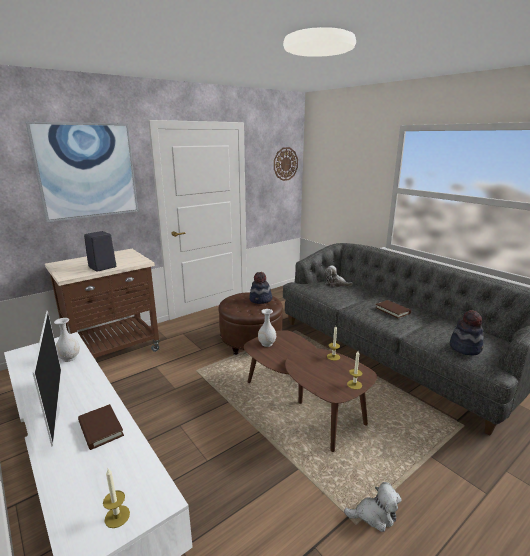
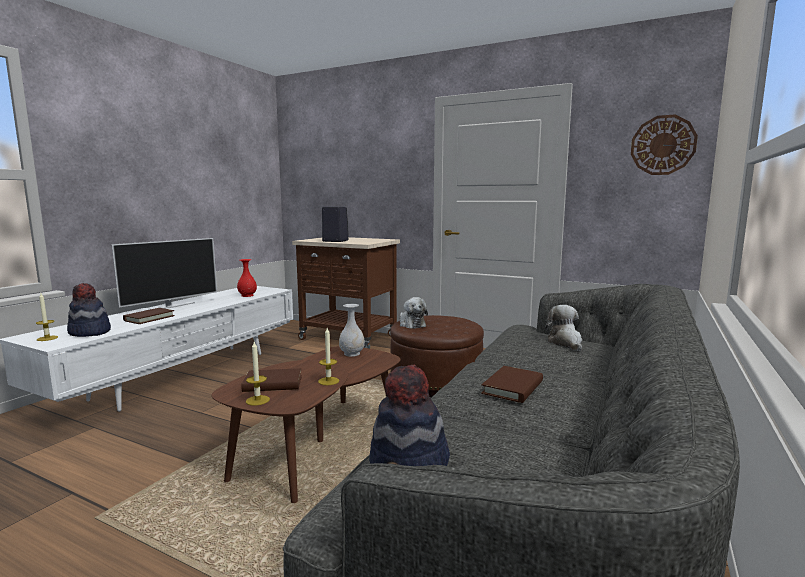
camera: 65 degrees right, 10 degrees down
(69, 358) = (247, 295): white vase -> red vase
(87, 171) = (372, 154): picture -> none
(261, 300) = (452, 326): hat -> hat (89, 332)
(328, 376) = (273, 384): none -> brown book
(374, 515) = (107, 532): plush toy -> plush toy (411, 324)

